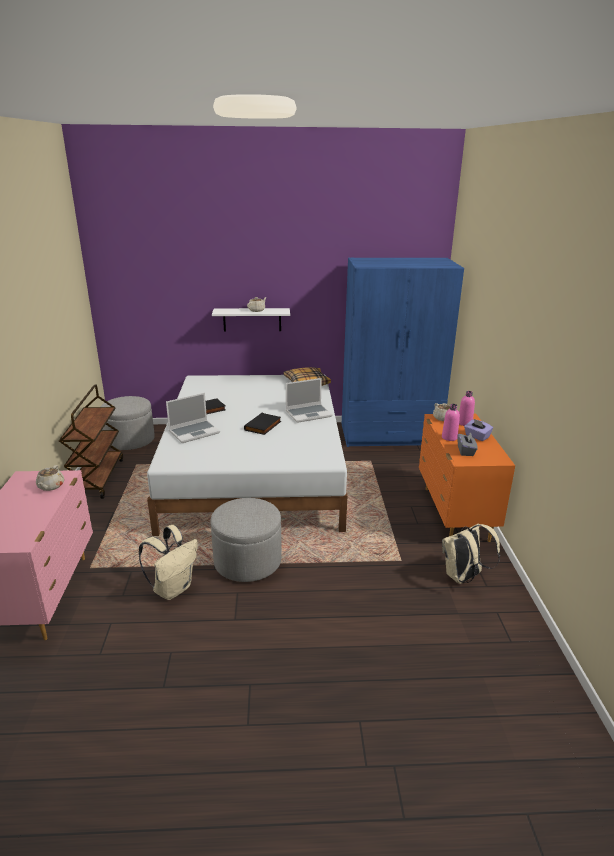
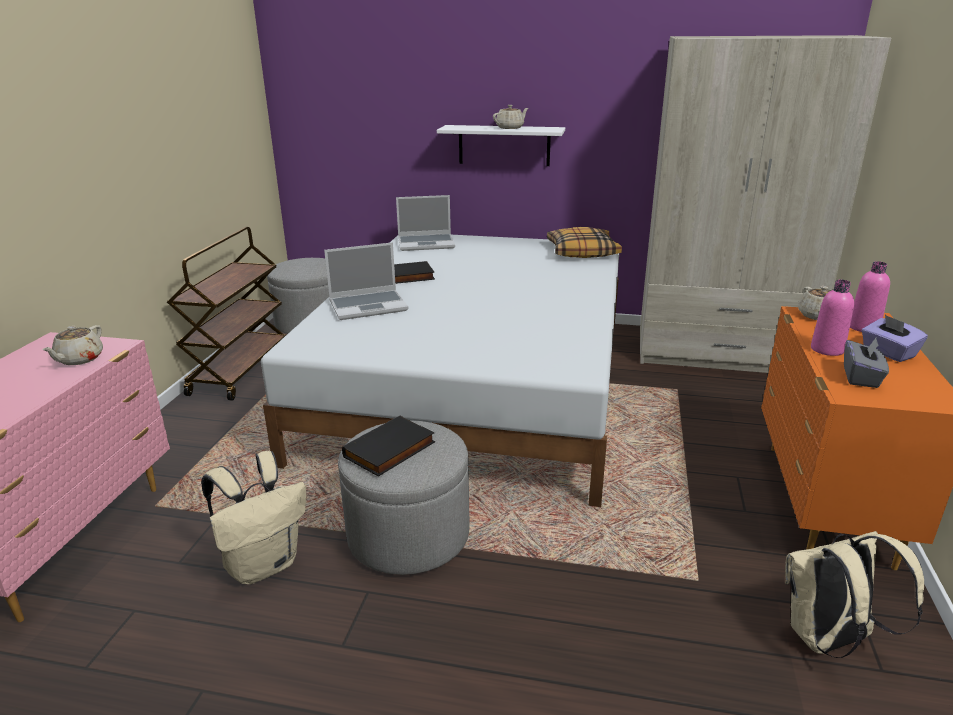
camera: 15 degrees right, 0 degrees up
(263, 426) = (484, 306): black book -> black book (390, 450)
(309, 414) = (569, 294): laptop -> laptop (427, 243)
(390, 435) = (720, 352): blue wardrobe -> beige wardrobe

